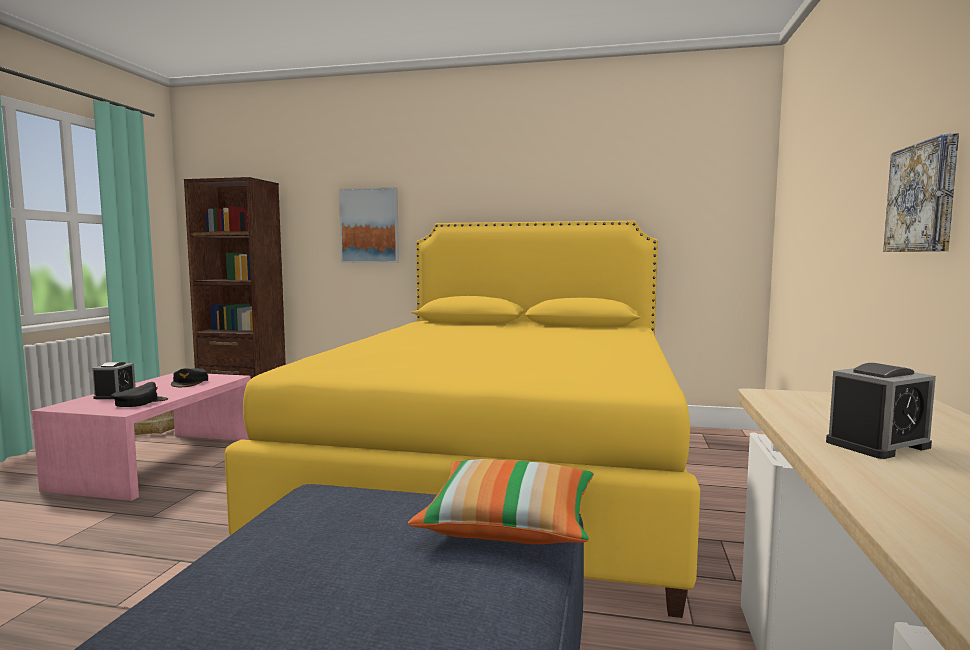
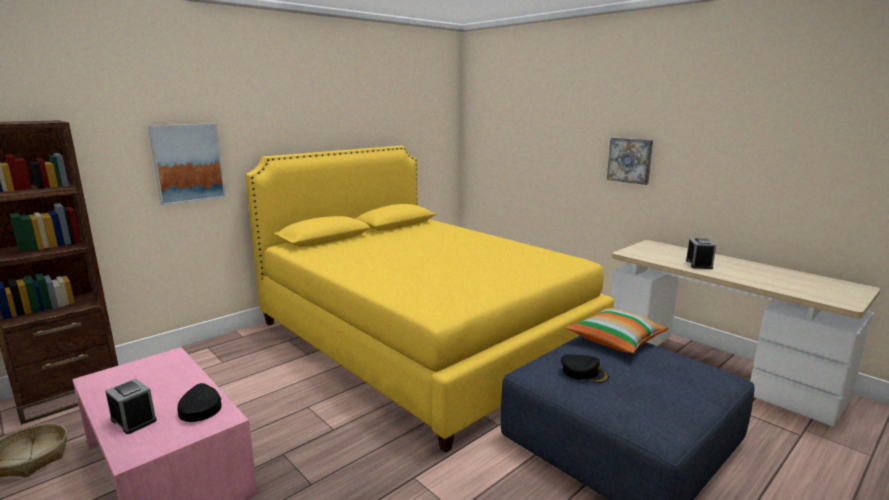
camera: 55 degrees left, 10 degrees up
(190, 382) = (153, 376): black cap -> black cap (584, 373)

